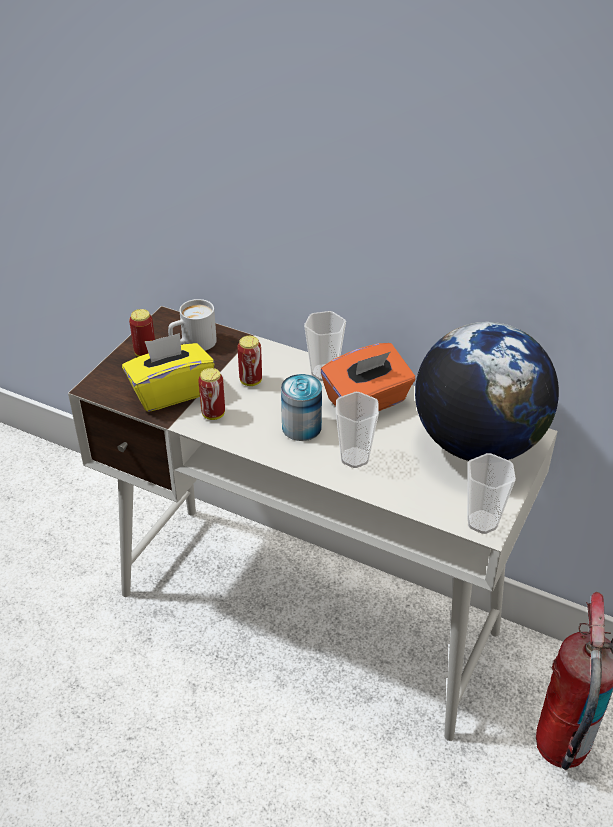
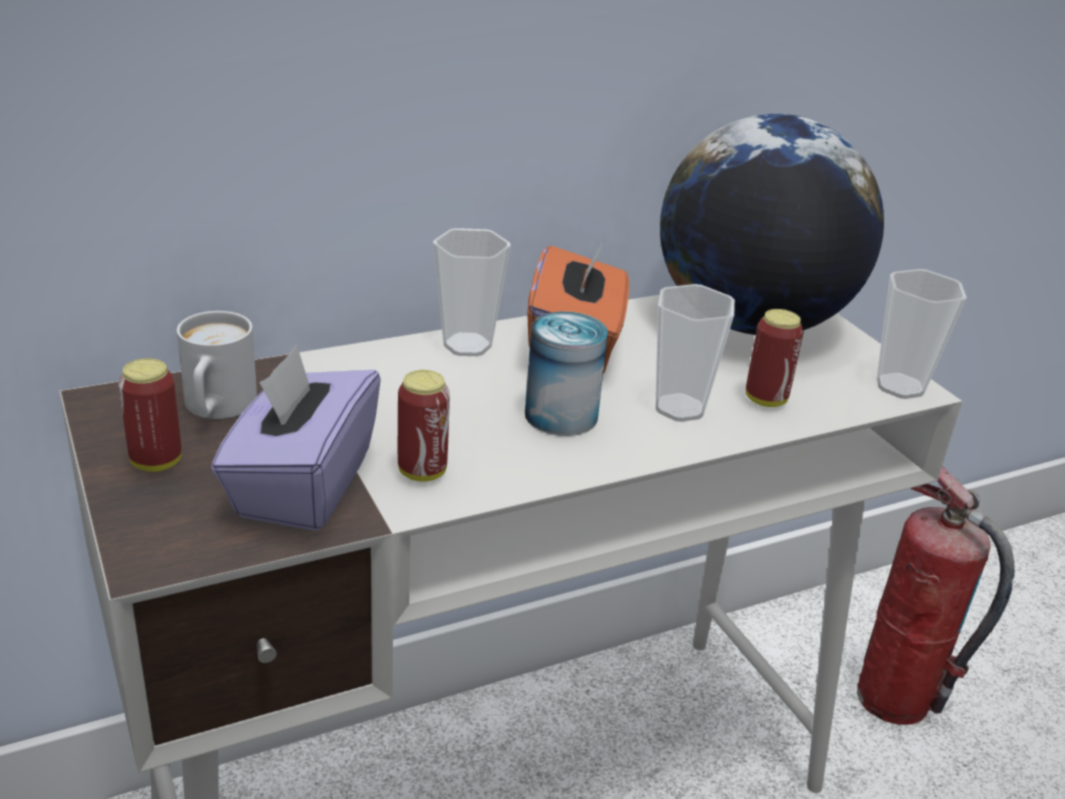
camera: 55 degrees left, 10 degrees down
(170, 392) = (302, 485): yellow tissue box -> purple tissue box
(250, 381) = (393, 404): can -> can (765, 399)

